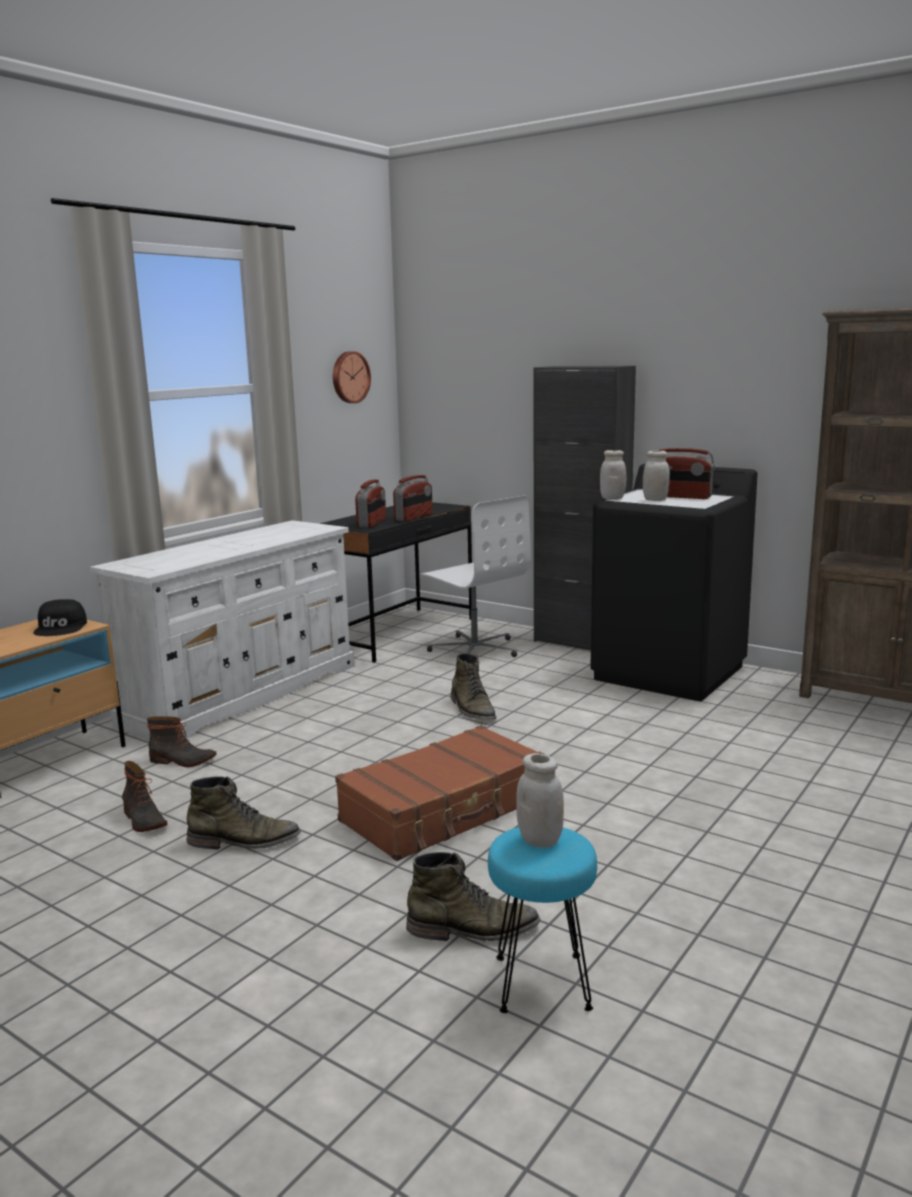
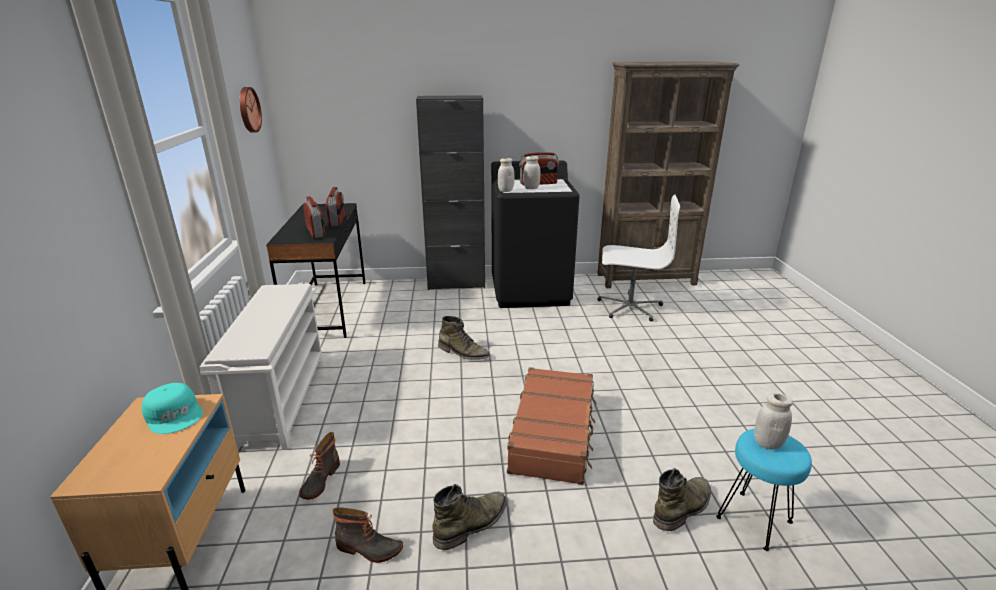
camera: 40 degrees left, 10 degrees up
(61, 627) = (175, 414): black cap -> turquoise cap
(182, 761) = (320, 480): boot -> boot turned 135 degrees clockwise
(244, 693) = (281, 399): white dresser -> white shoe rack
(475, 649) = (400, 306): white office chair -> white office chair (629, 307)

